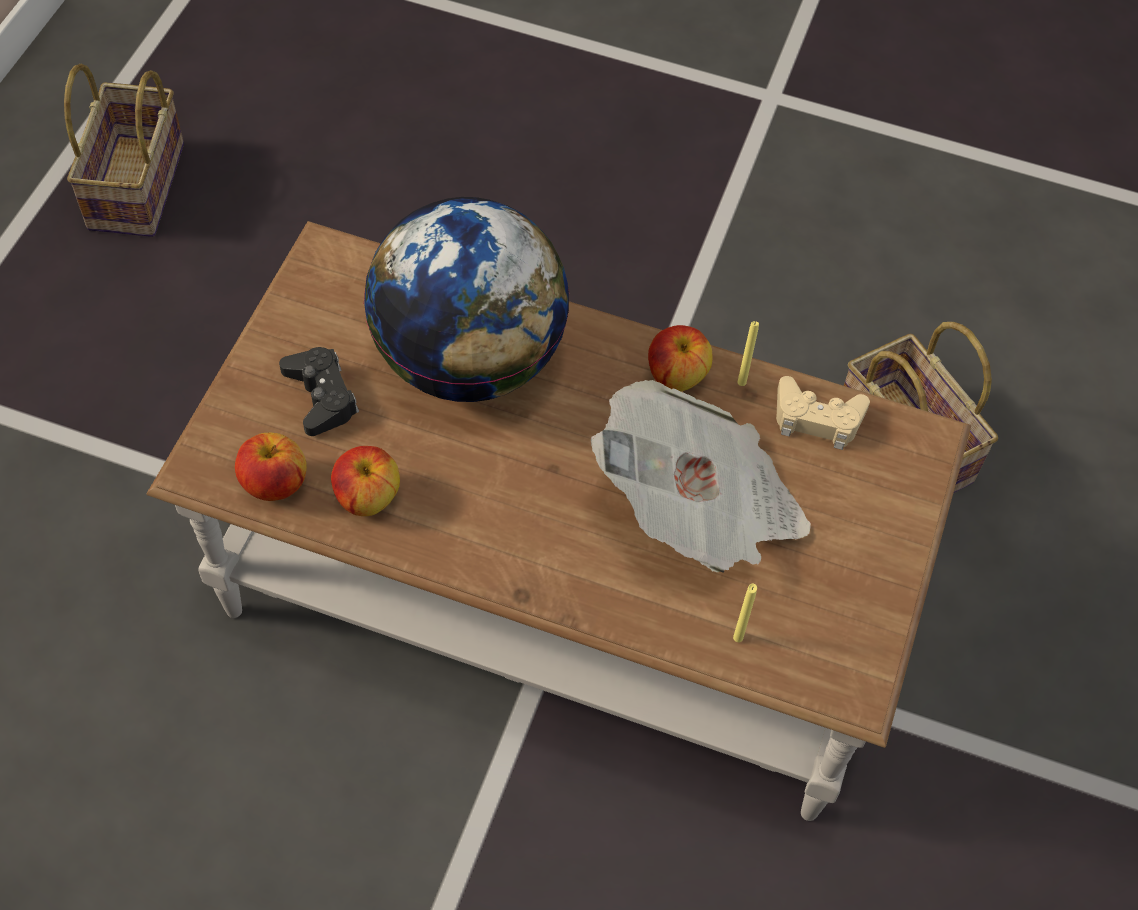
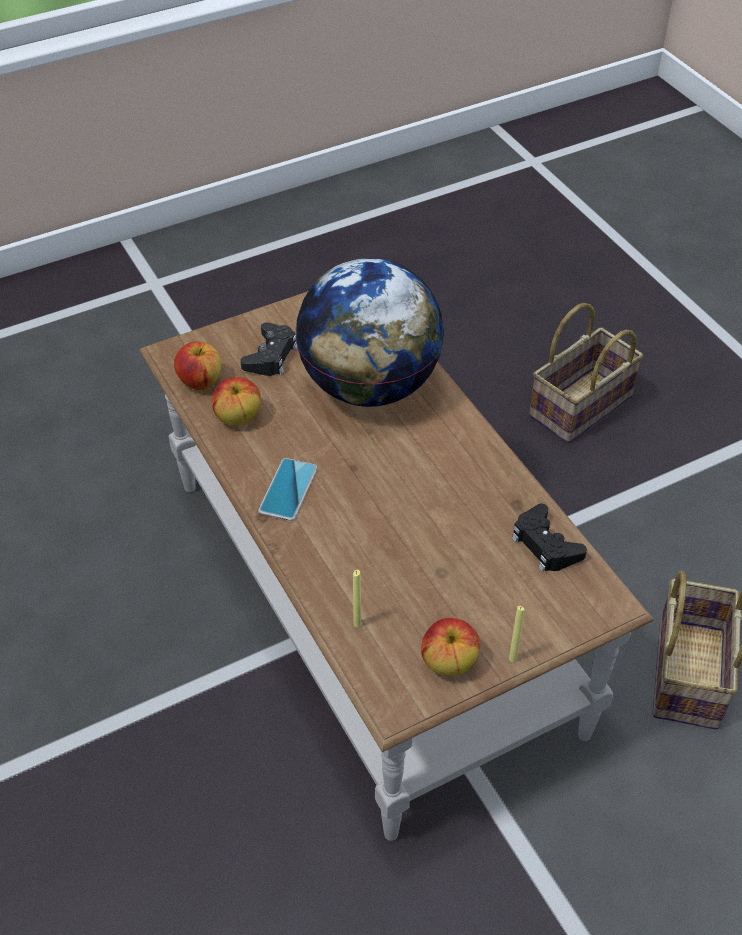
camera: 45 degrees right, 10 degrees down
(138, 189) = (359, 258): basket -> basket (580, 409)
(515, 543) = (288, 490): none -> phone
(676, 376) = (481, 467): apple -> apple (449, 662)
(699, 508) = (414, 542): newspaper -> none
(741, 382) = (519, 495): yellow candle -> yellow candle (512, 659)
(817, 419) = (545, 545): beige game controller -> black game controller

